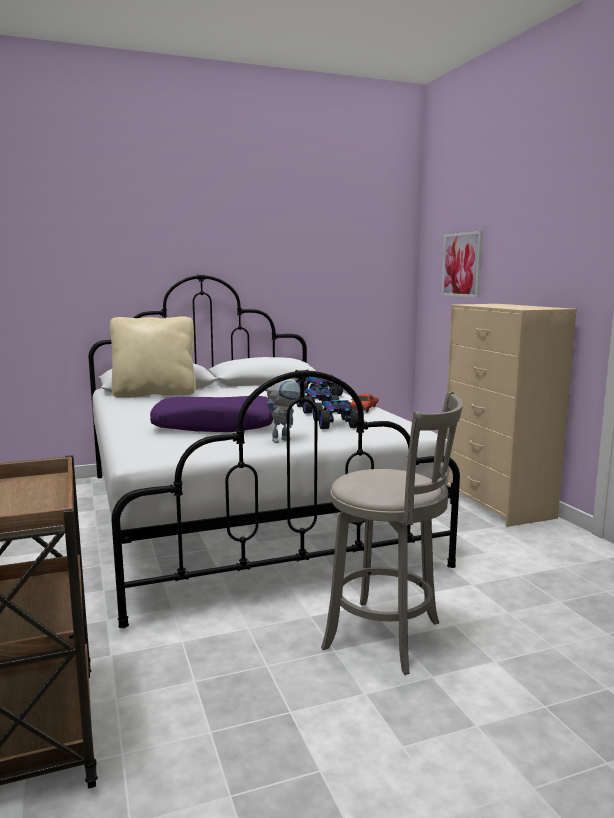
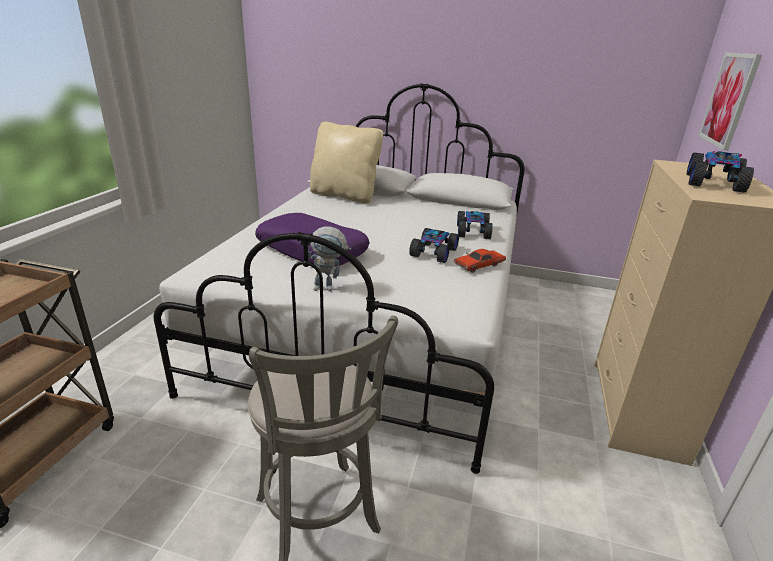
camera: 35 degrees right, 15 degrees up
(336, 424) = (411, 280): toy car -> toy car (714, 183)

